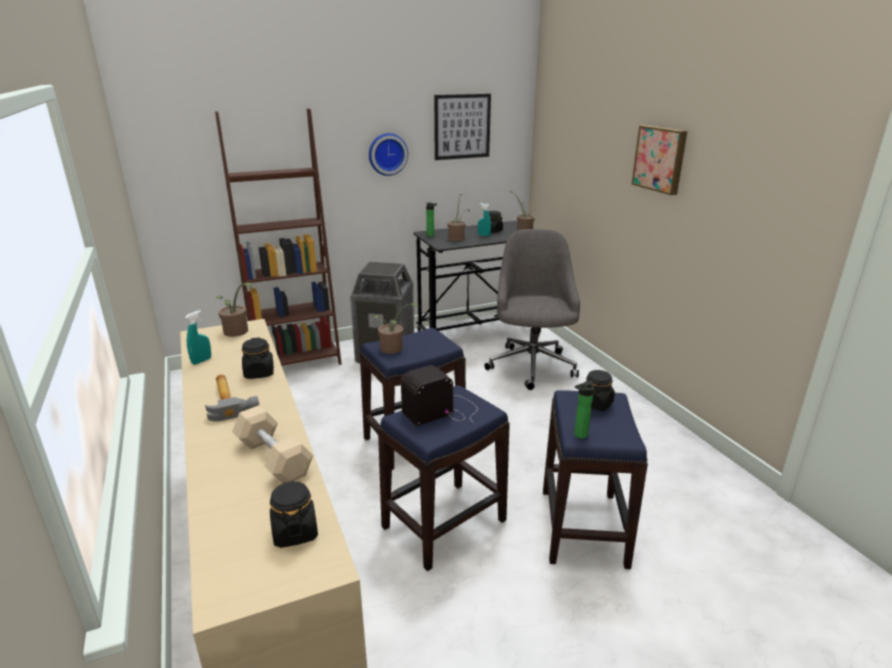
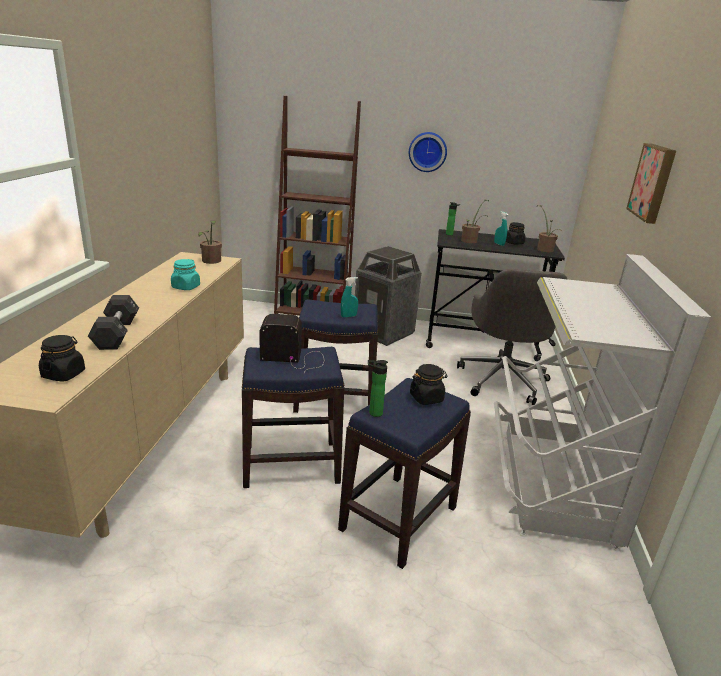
camera: 30 degrees right, 0 degrees up
(201, 361) = (165, 271): turquoise spray bottle -> turquoise spray bottle (348, 316)
(230, 399) = (146, 296): hammer -> none
(259, 373) = (186, 287): black jar -> turquoise jar
(273, 458) = (116, 334): beige dumbbell -> black dumbbell
(393, 350) = (321, 309): potted plant -> none
(462, 126) = (509, 135): picture -> none
(531, 365) = (502, 381): grey office chair -> grey office chair turned 150 degrees clockwise
(650, 443) = (548, 485): none -> white shoe rack

